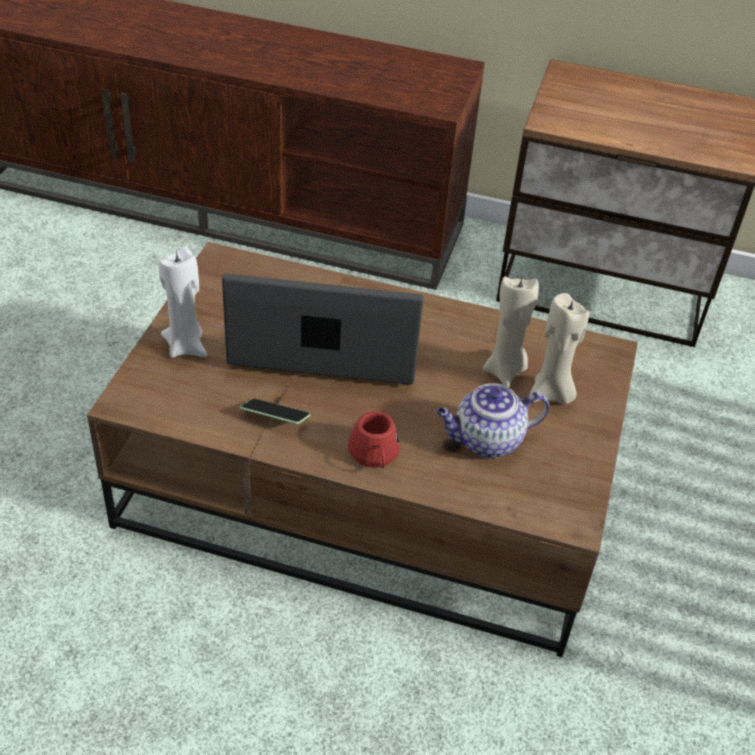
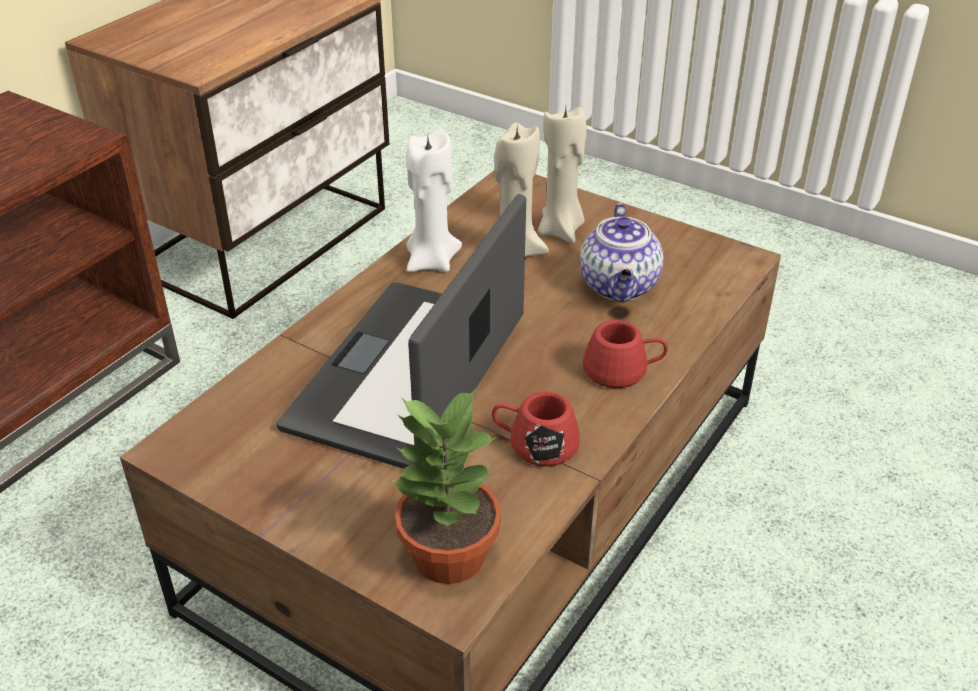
camera: 70 degrees left, 5 degrees down
(160, 393) = (447, 555): none -> potted plant
(186, 346) = (356, 513): white candle -> white candle (431, 261)
(275, 418) = (535, 444): phone -> red mug

